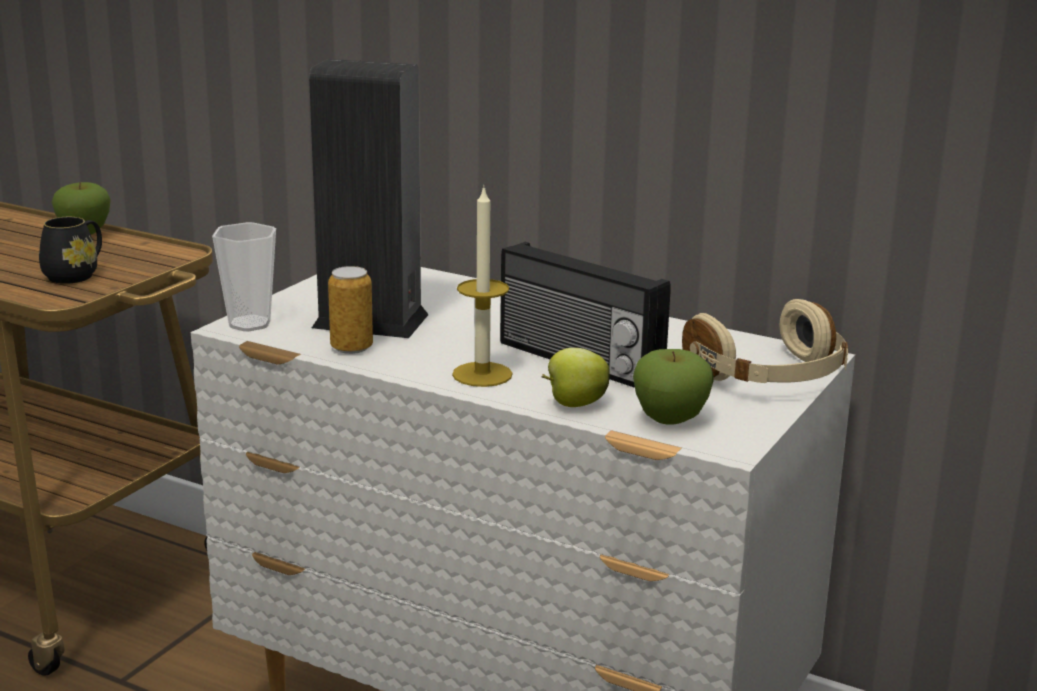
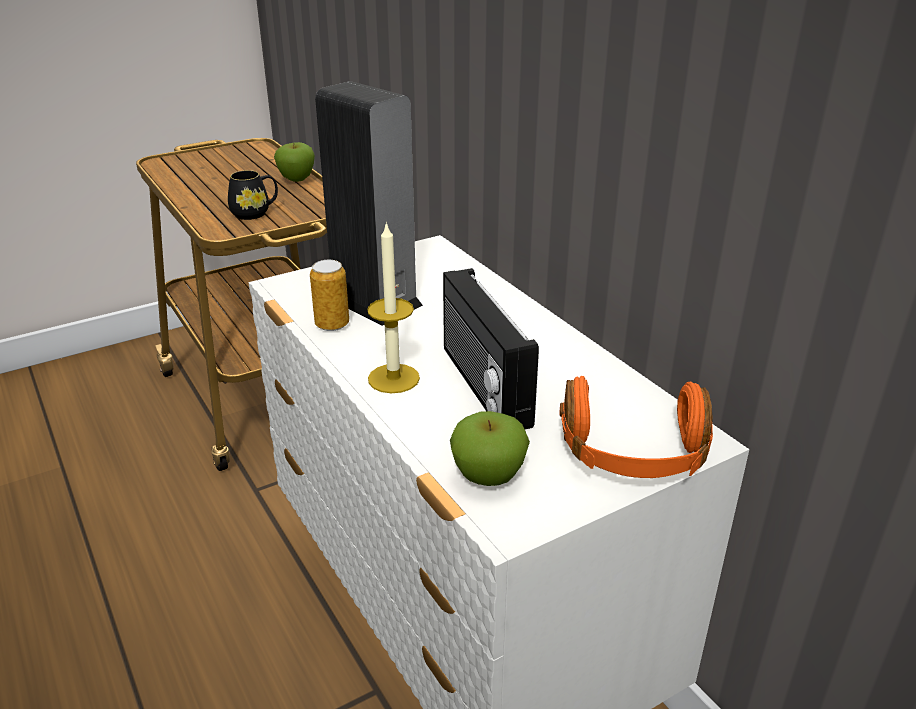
camera: 30 degrees right, 10 degrees up
(249, 324) = (292, 284): cup -> none
(574, 404) = (428, 433): apple -> none
(770, 377) = (633, 454): beige headphones -> orange headphones

